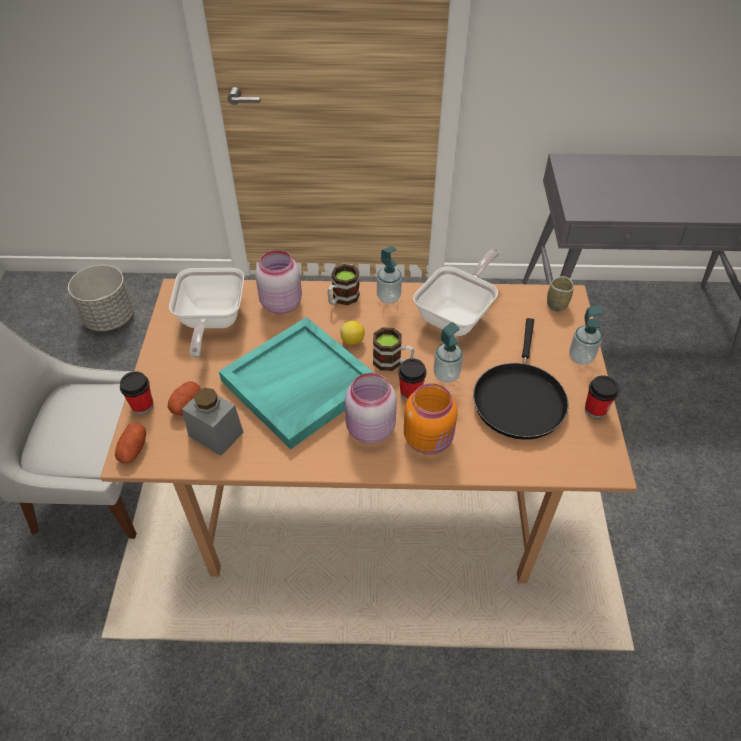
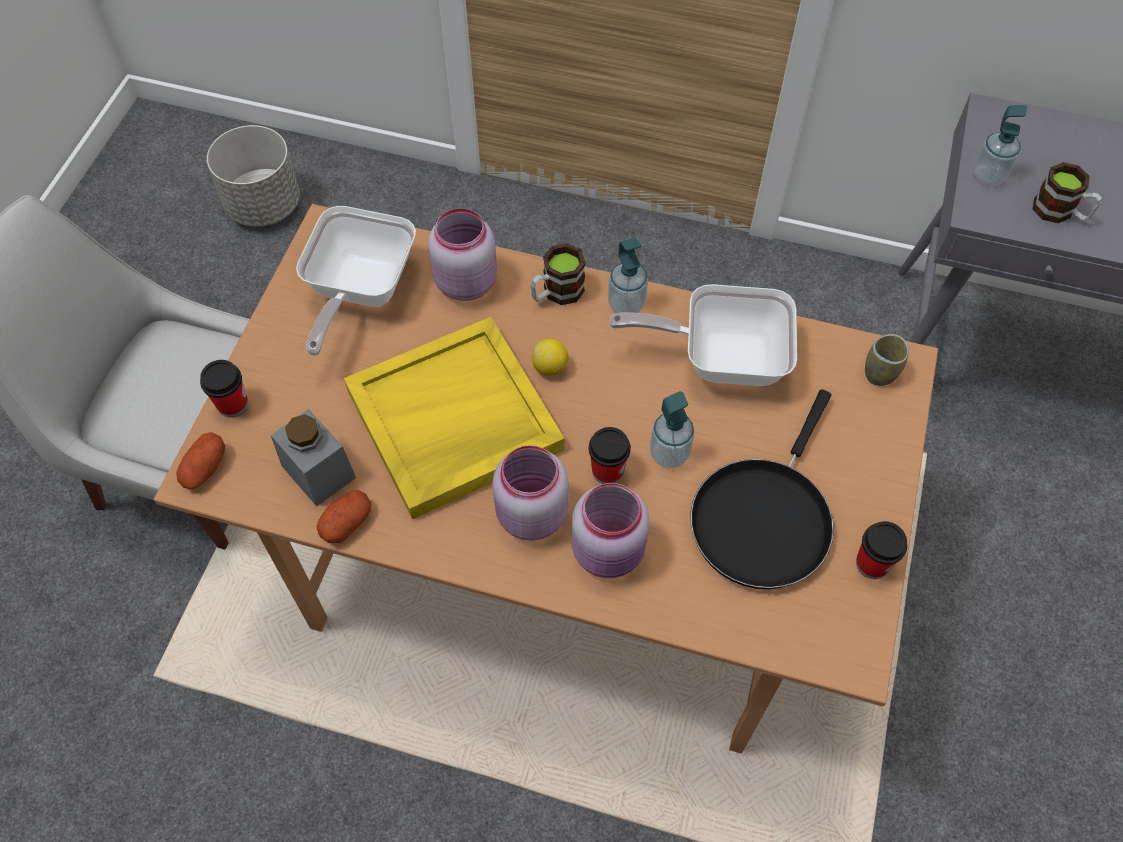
camera: 15 degrees right, 10 degrees up
(186, 404) = (291, 416): potato -> potato (346, 522)
(299, 385) = (453, 421): turquoise tray -> yellow tray
(392, 362) = (597, 415): mug -> mug (1060, 212)
(429, 439) = (610, 551): orange jar -> pink jar
(458, 314) = (721, 357): frying pan -> frying pan turned 135 degrees counterclockwise
(581, 357) = (883, 471): soap dispenser -> soap dispenser (988, 176)

